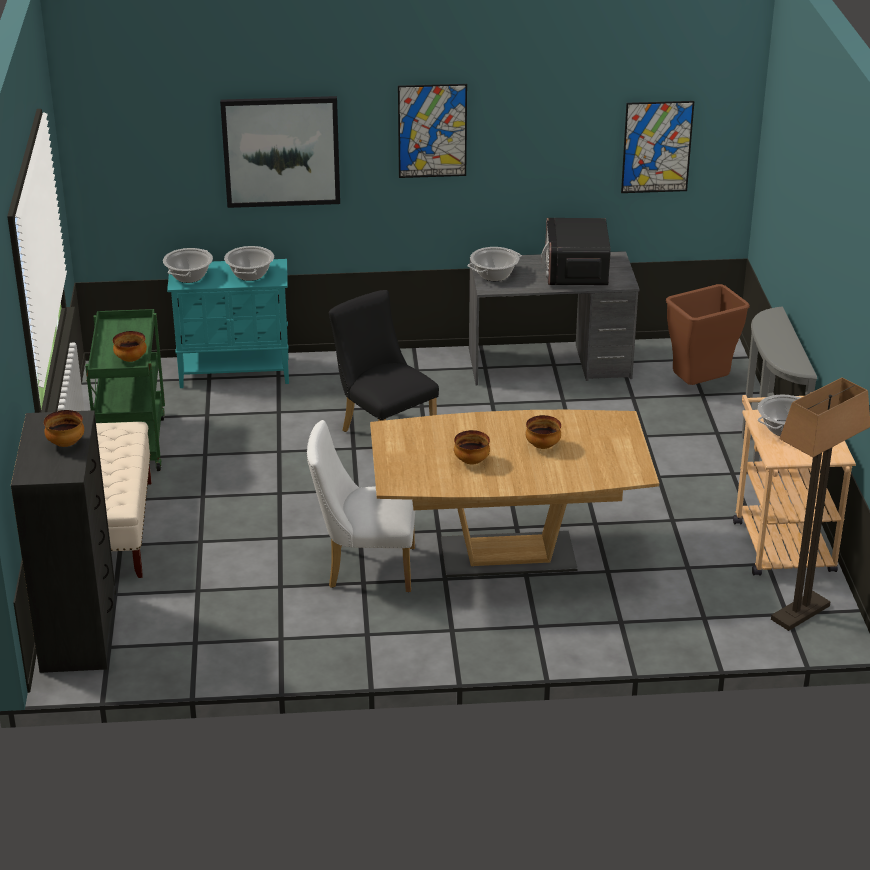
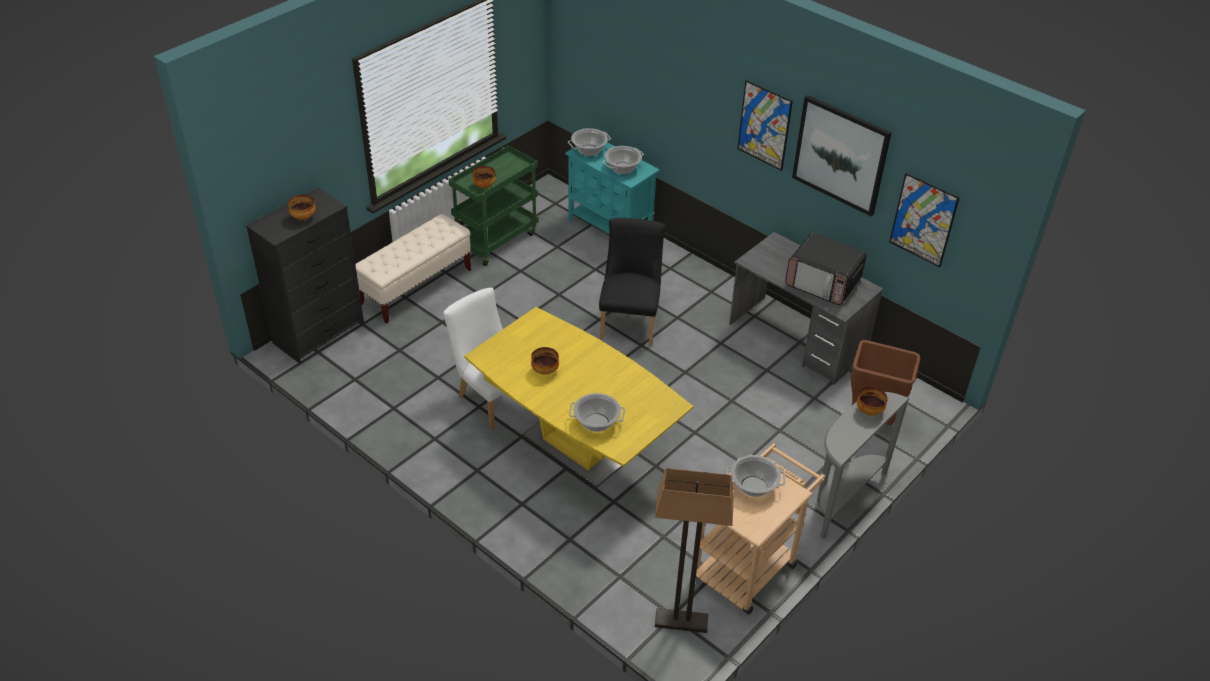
camera: 45 degrees right, 10 degrees up
(281, 151) = (668, 92): picture -> picture (840, 155)
(494, 275) = (767, 253): cooking pot -> cooking pot (596, 422)
(508, 555) = (576, 448): brown dining table -> yellow dining table
(542, 446) = (599, 389): bowl -> bowl (869, 411)
(576, 272) = (823, 283): microwave -> microwave turned 105 degrees counterclockwise

